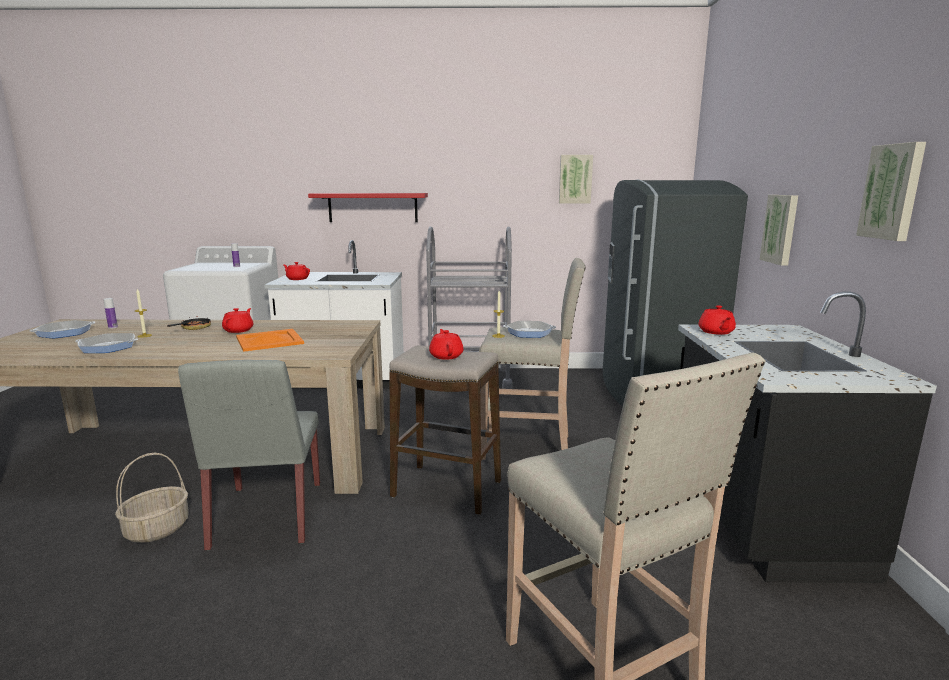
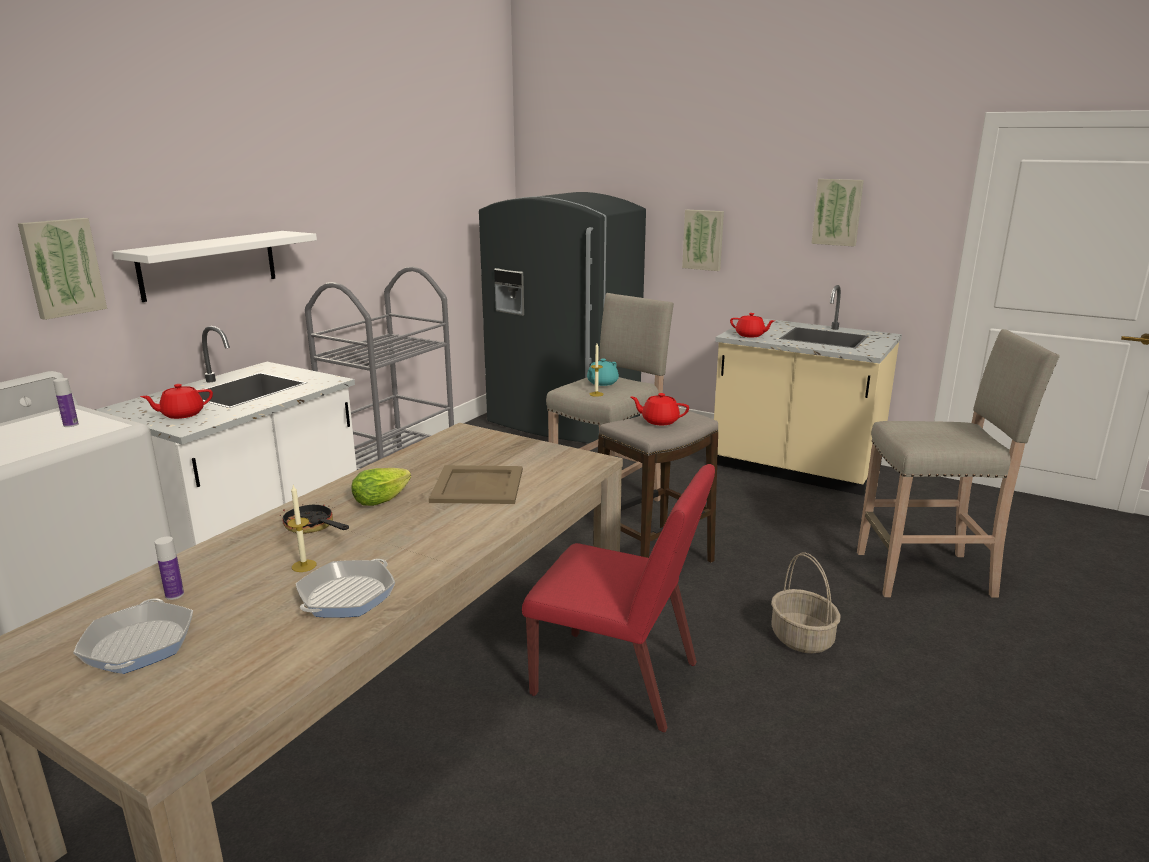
camera: 60 degrees left, 5 degrees up
(157, 530) = (584, 771): basket -> basket (802, 638)
(239, 330) = (384, 498): red teapot -> lettuce
(267, 515) = (617, 679): grey chair -> red chair
(269, 340) = (477, 486): orange tray -> beige tray
(373, 207) = (209, 264): red shelf -> white shelf
(529, 333) = (602, 383): frying pan -> turquoise teapot
(575, 179) = (431, 195): picture -> picture (62, 267)
(758, 518) = (795, 469): black counter -> beige counter

